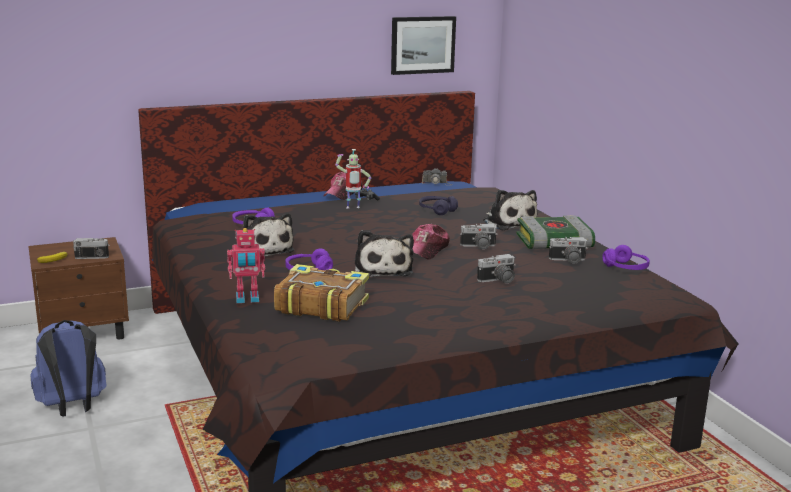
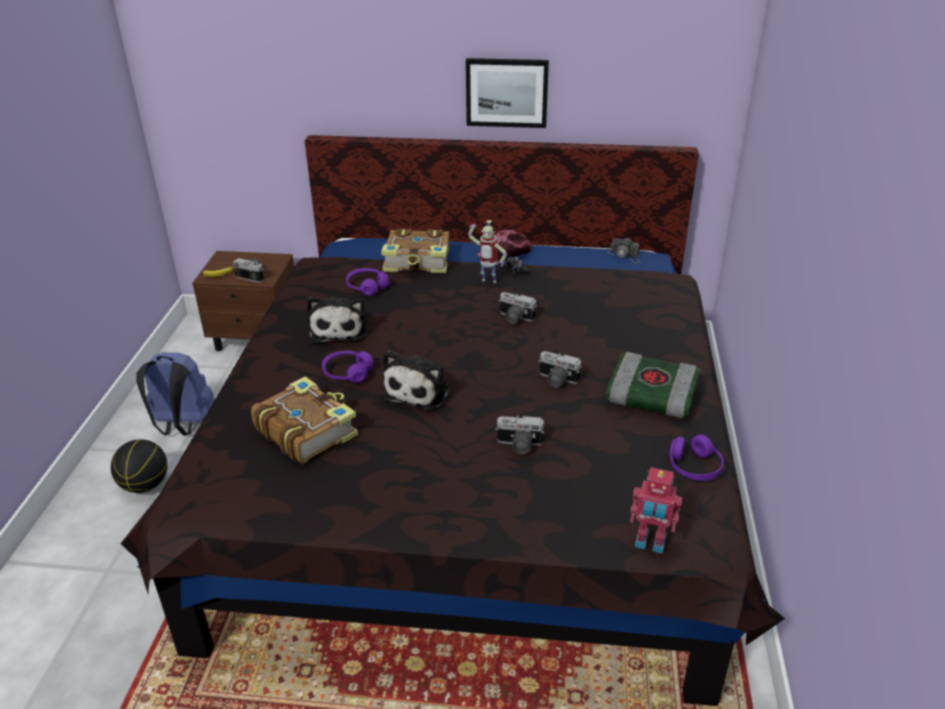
camera: 30 degrees right, 15 degrees up
(80, 456) = (145, 485): none -> basketball
(247, 299) = (254, 401): toy robot -> toy robot (650, 543)
(277, 206) = (418, 261): none -> book
(422, 45) = (638, 87): picture -> picture (506, 92)
(427, 250) = (495, 371): cap -> none
(437, 210) = (574, 305): purple headphones -> none
(508, 223) = (634, 346): plush toy -> none
(568, 261) = (635, 433): camera -> camera (514, 318)

